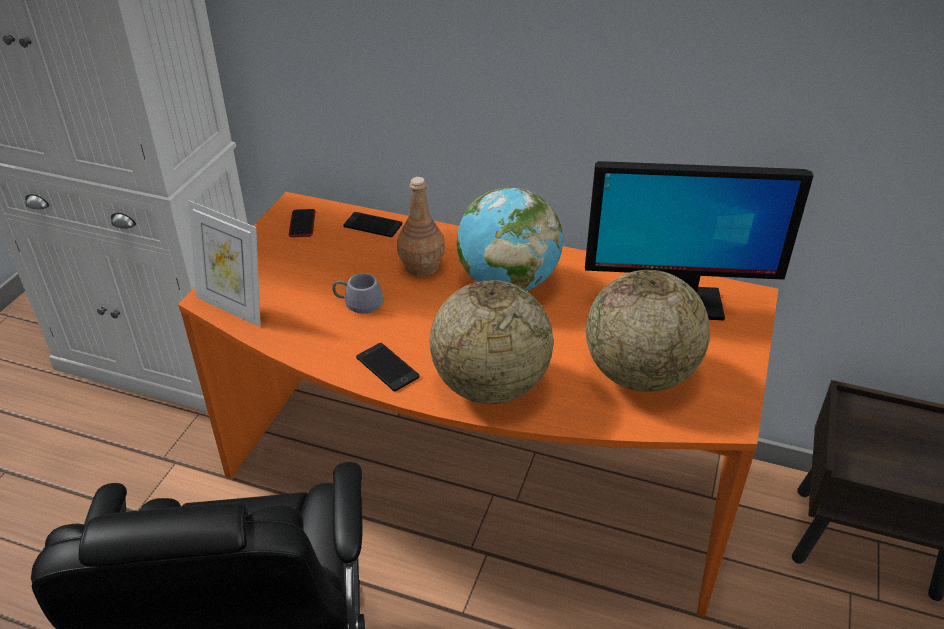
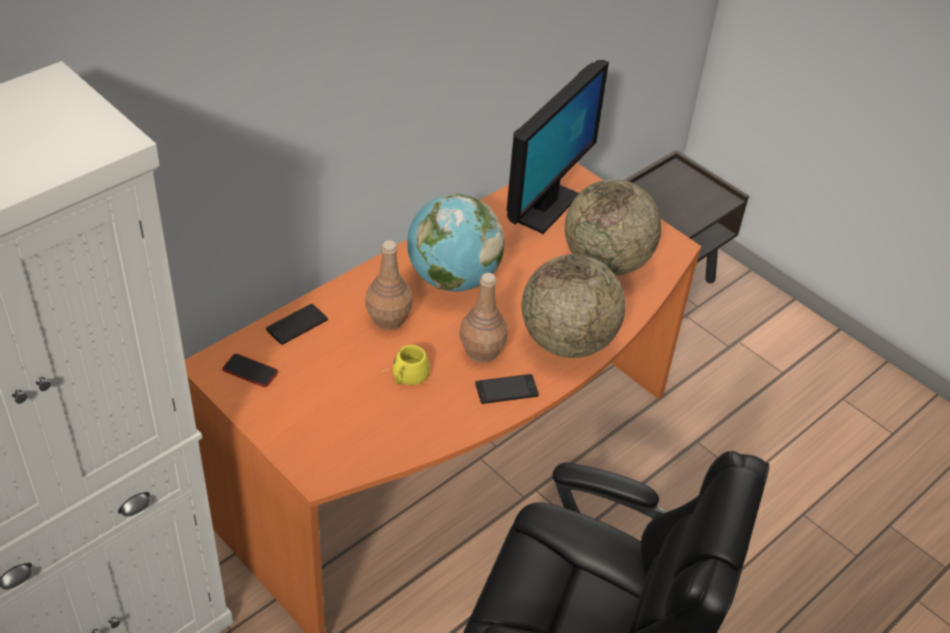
camera: 65 degrees left, 5 degrees up
(234, 307) = (348, 461): picture frame -> none
(359, 300) = (404, 374): grey mug -> yellow mug
(426, 334) = (481, 351): none -> brown bottle

